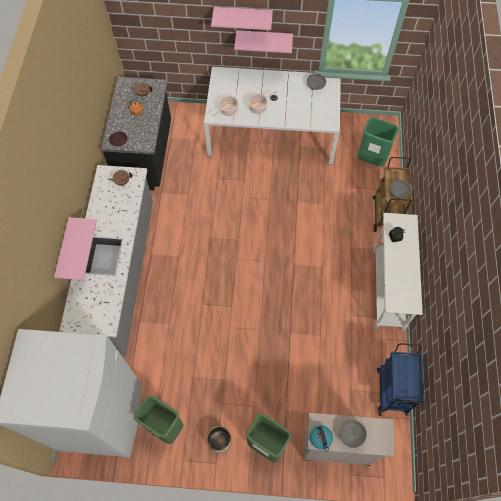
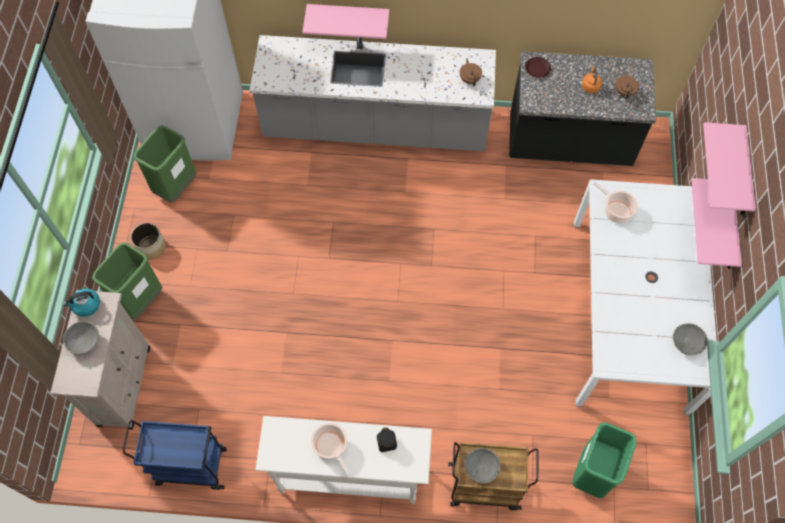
camera: 90 degrees right, 0 degrees up
(259, 107) = (629, 255): cooking pot -> cooking pot (331, 447)

